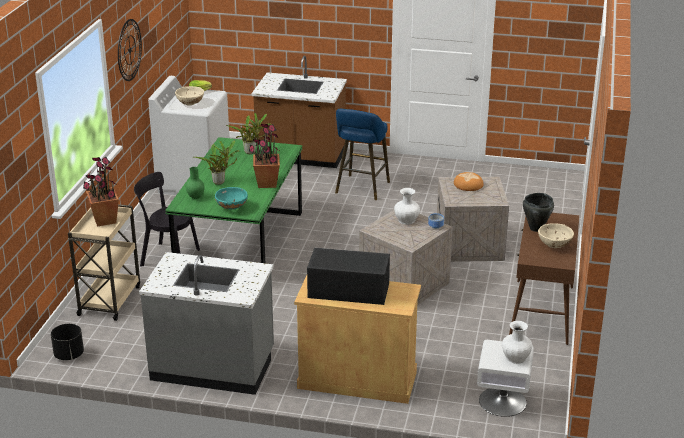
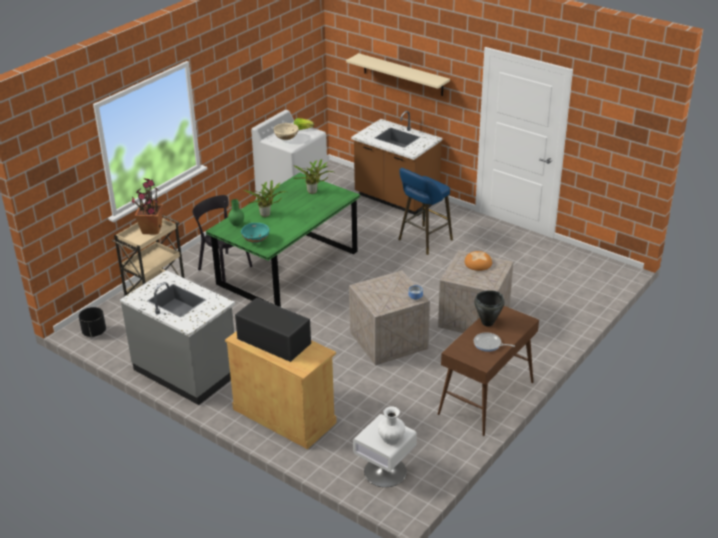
camera: 25 degrees right, 5 degrees up
(129, 50) = (229, 87): wall clock -> none
(266, 183) = (301, 224): potted plant -> none
(293, 17) = (403, 74): none -> beige shelf
(407, 220) = (396, 285): white vase -> none
(554, 246) = (489, 344): beige bowl -> frying pan

